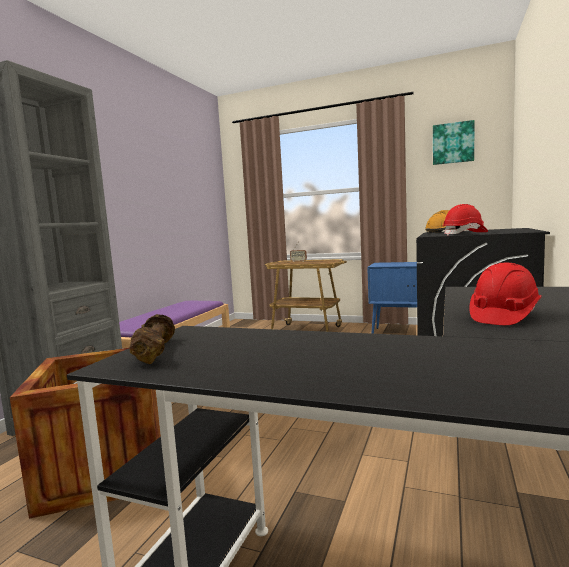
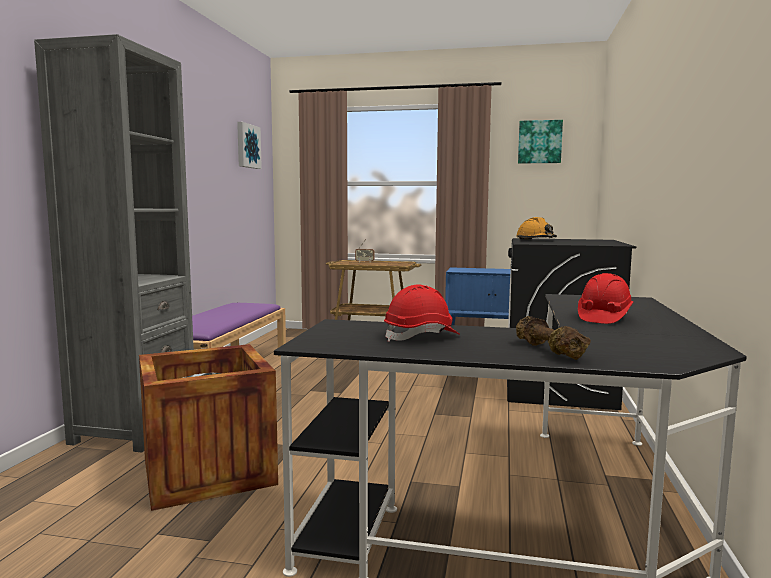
camera: 10 degrees left, 0 degrees up
(154, 352) = (329, 337): brown dumbbell -> brown dumbbell (548, 351)
(196, 169) = (247, 146): none -> picture
(465, 234) = (558, 243): red hard hat -> red hard hat (421, 336)

